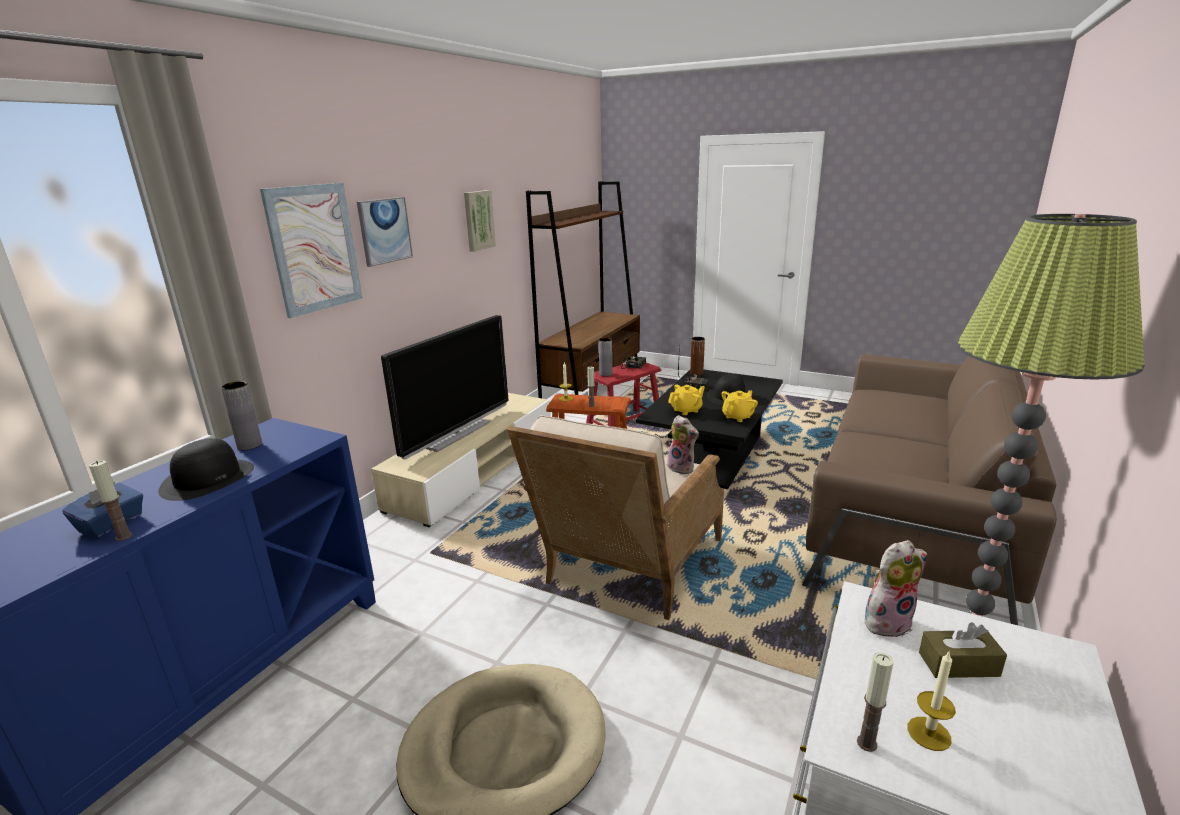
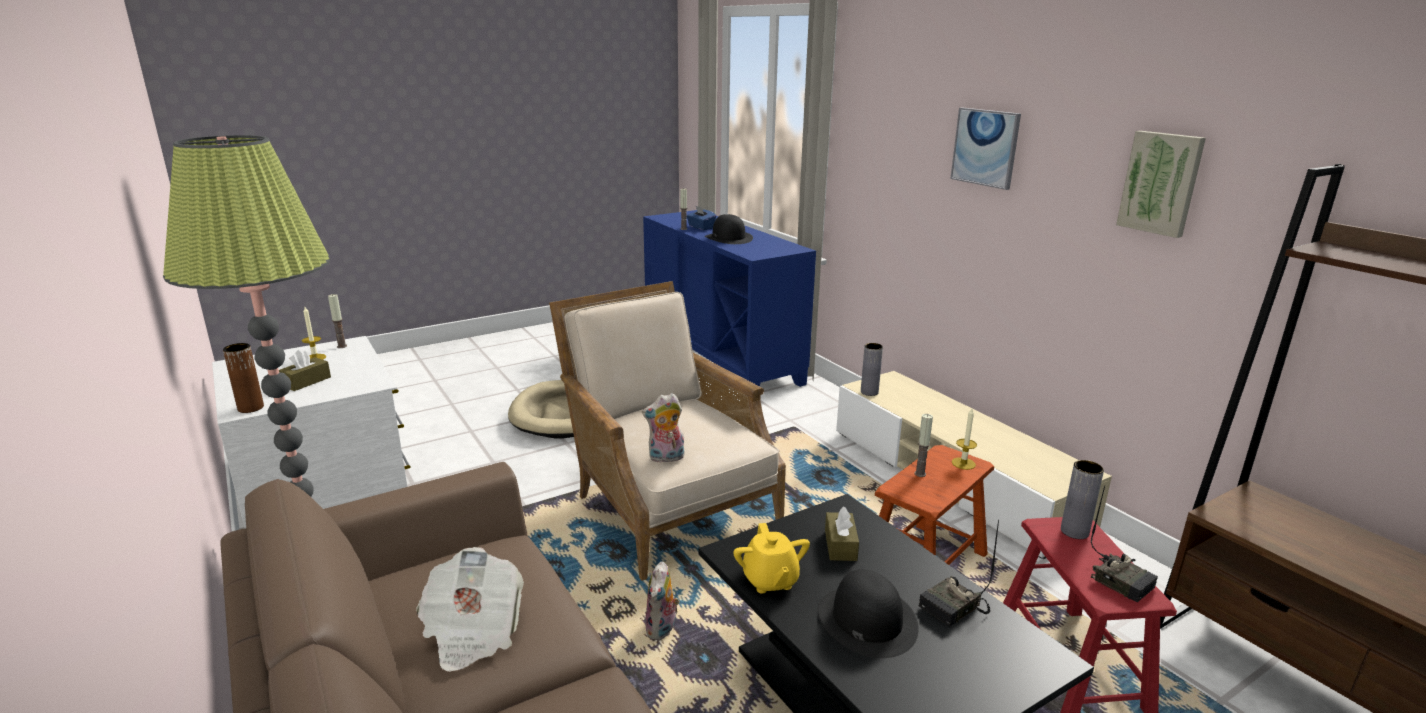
camera: 120 degrees right, 0 degrees up
(249, 445) = (768, 245): grey vase -> grey vase (869, 392)
(314, 248) = (910, 142): picture -> none
(455, 434) = (953, 416): television -> none
(686, 410) = (840, 545): yellow teapot -> brown tissue box
(696, 373) = (1042, 651): brown vase -> brown vase (251, 408)
(887, 621) = (356, 381): plush toy -> plush toy (662, 629)
(900, 447) = (472, 631): none -> newspaper

